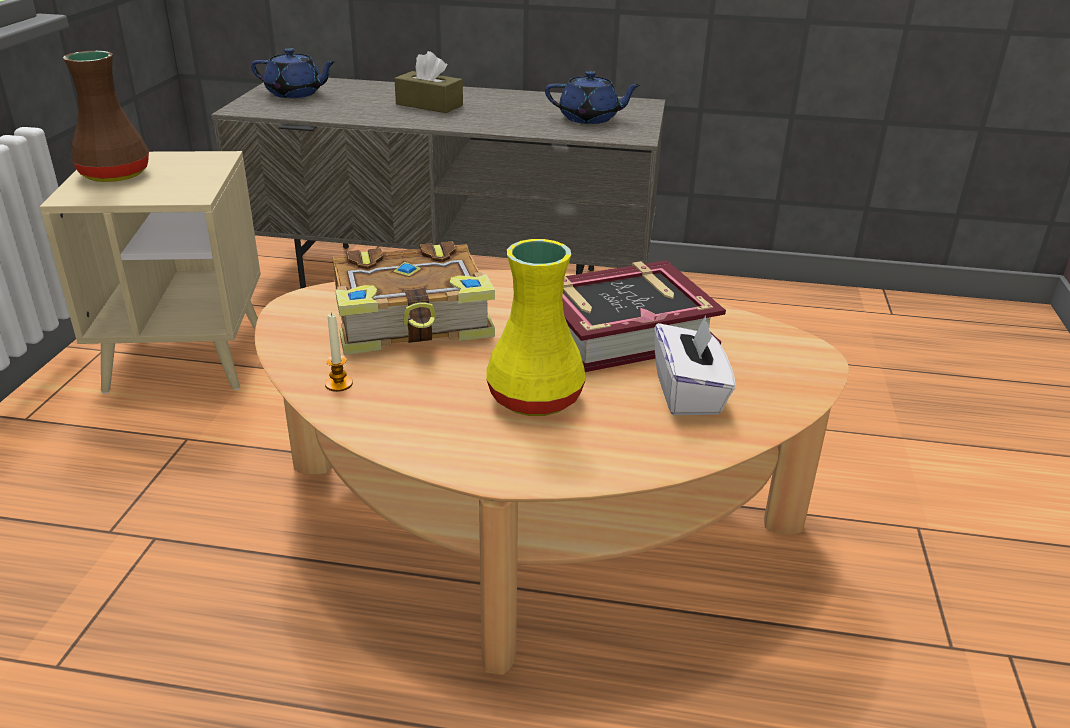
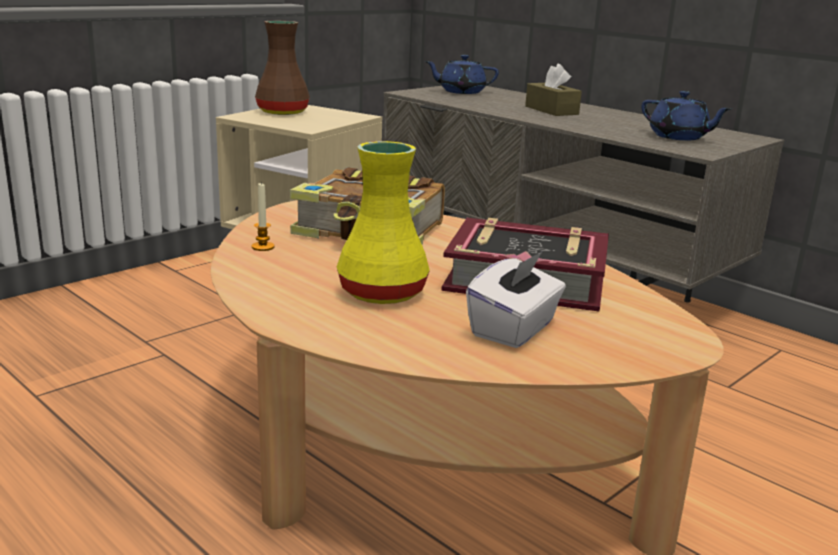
camera: 35 degrees right, 10 degrees down
(295, 94) = (461, 92): blue teapot -> blue teapot turned 135 degrees clockwise

